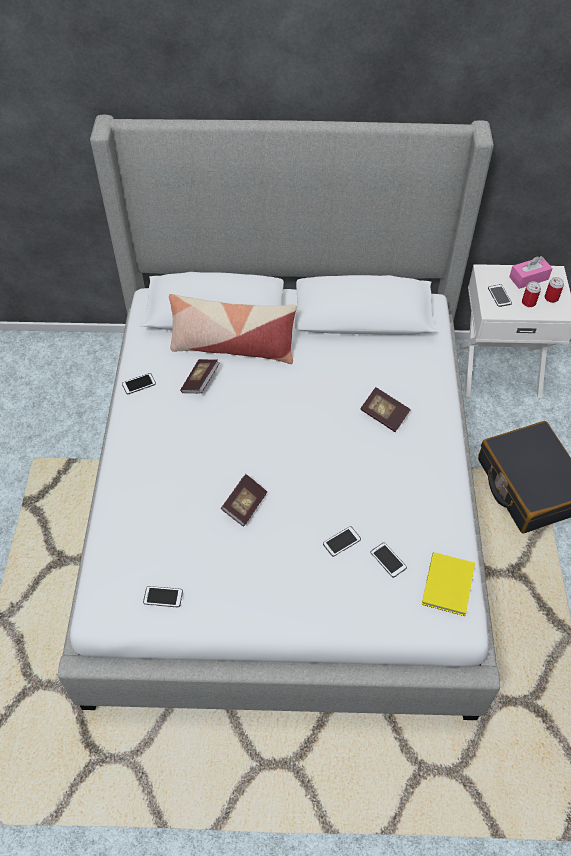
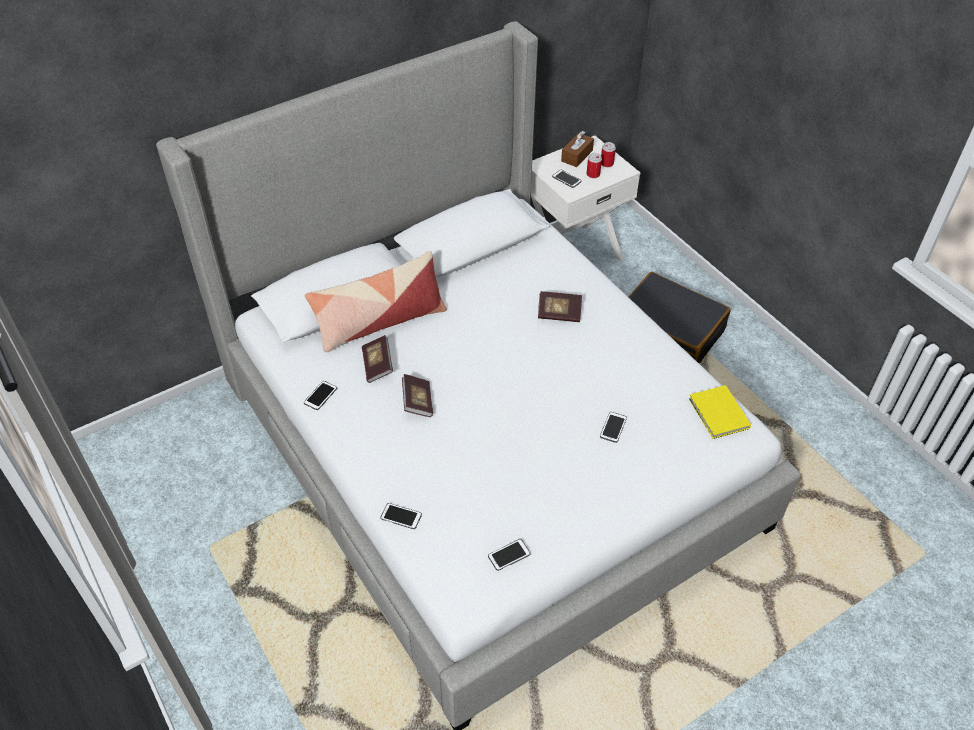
camera: 35 degrees left, 5 degrees down
(244, 505) = (510, 443): book -> book (417, 402)
(388, 560) = (660, 421): phone -> phone (401, 516)
(528, 278) = (577, 156): pink tissue box -> brown tissue box

